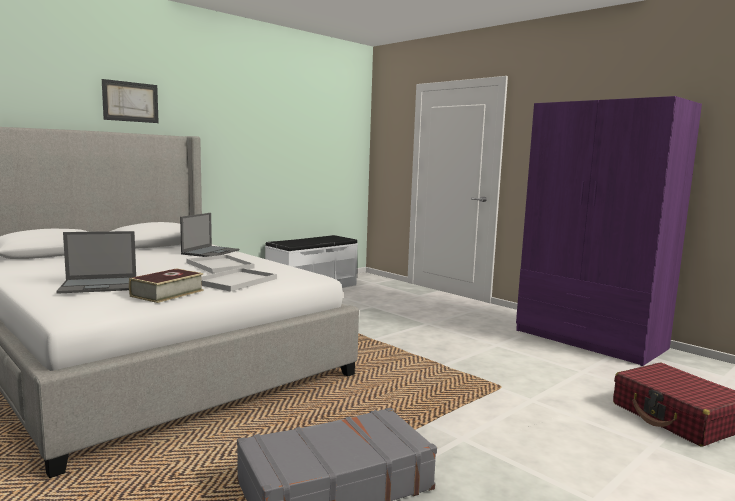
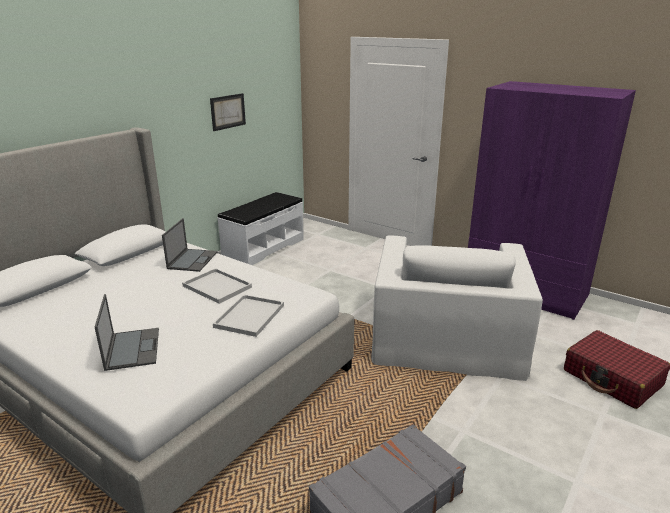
camera: 10 degrees left, 15 degrees up
(100, 285) = (132, 348): laptop -> laptop turned 75 degrees counterclockwise
(130, 101) = (72, 103): picture -> picture (228, 111)
(167, 293) = (202, 350): book -> none
(478, 363) = (446, 336): none -> white armchair

